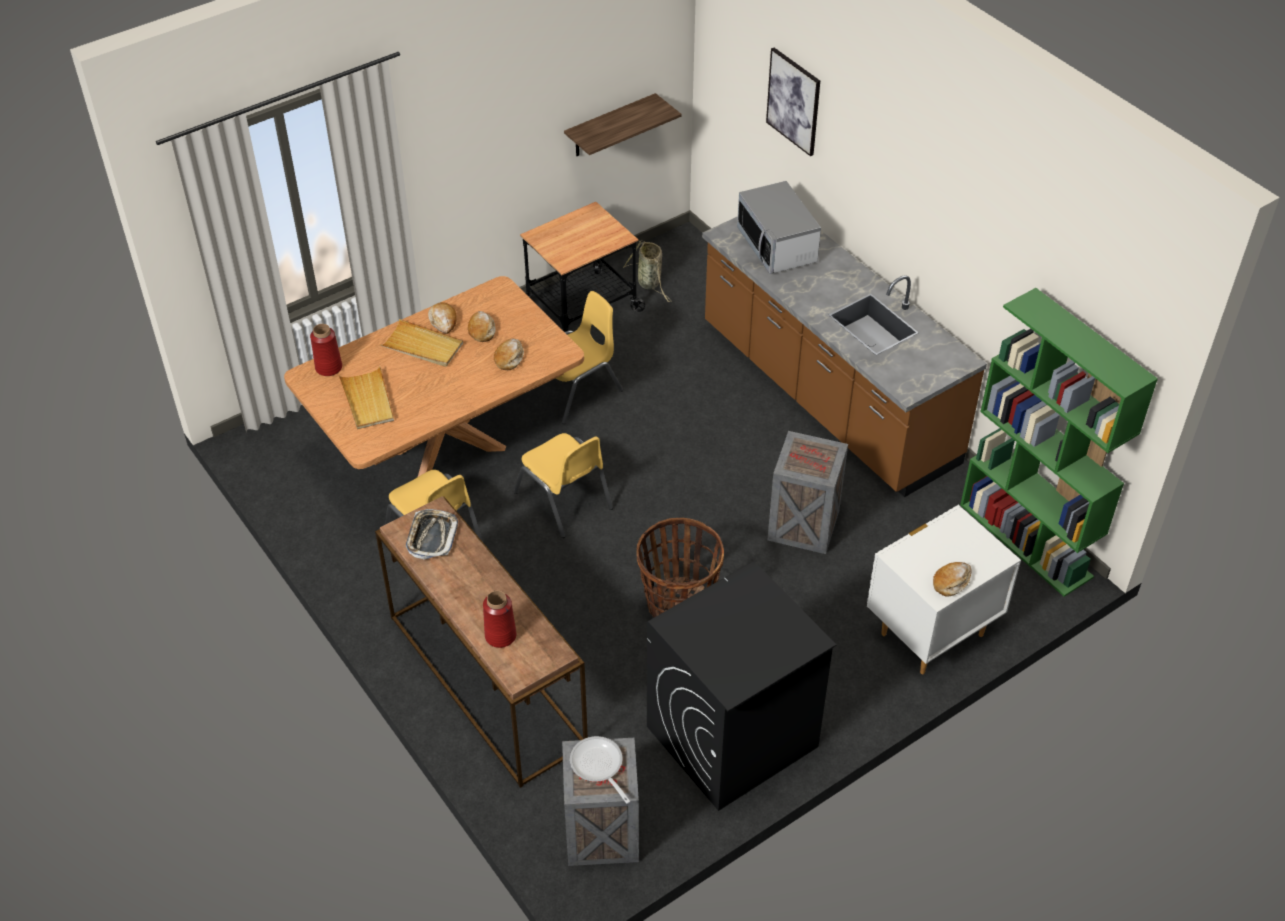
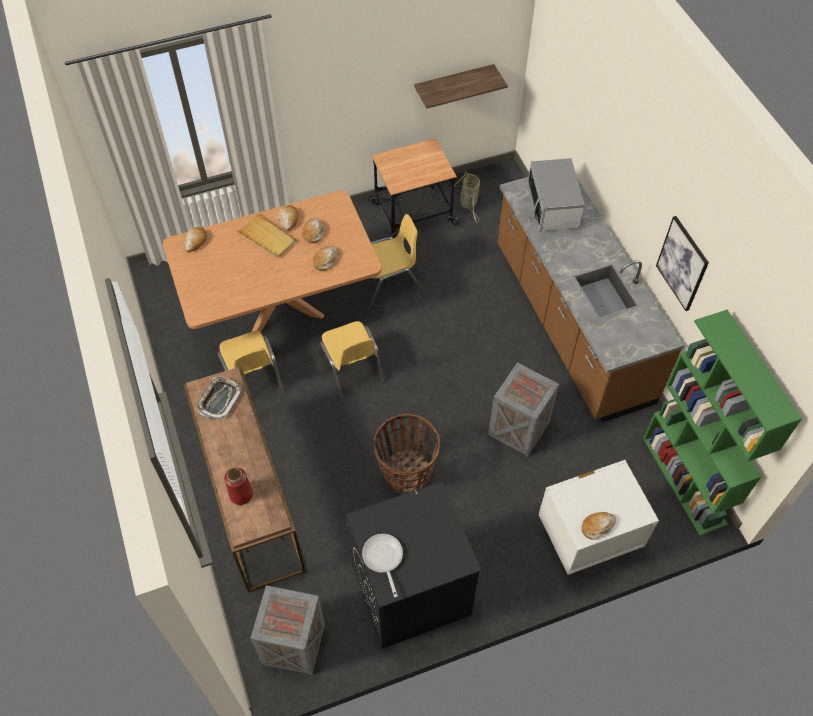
camera: 15 degrees right, 10 degrees up
(329, 368) = (196, 241): red vase -> bread
(368, 400) = (214, 274): beige tray -> none
(598, 766) = (285, 613): frying pan -> frying pan (383, 559)
(794, 101) = (587, 98): picture -> picture (682, 263)

